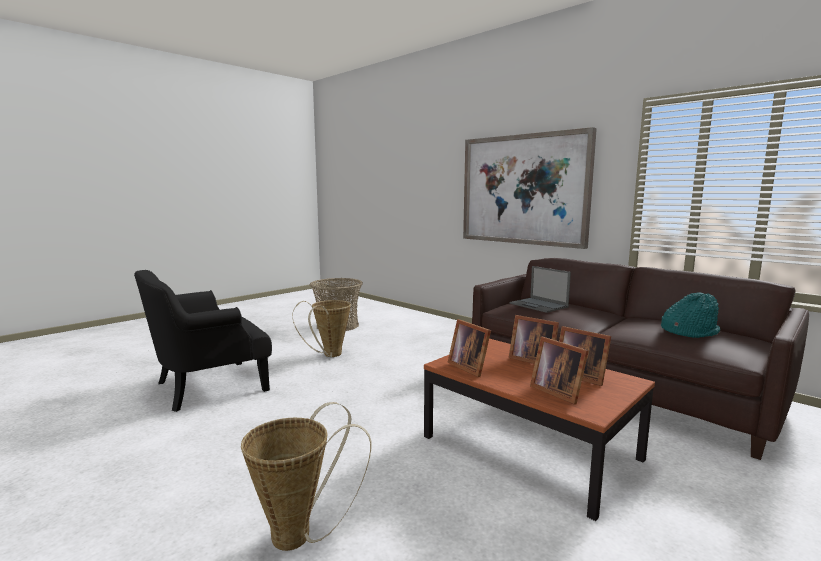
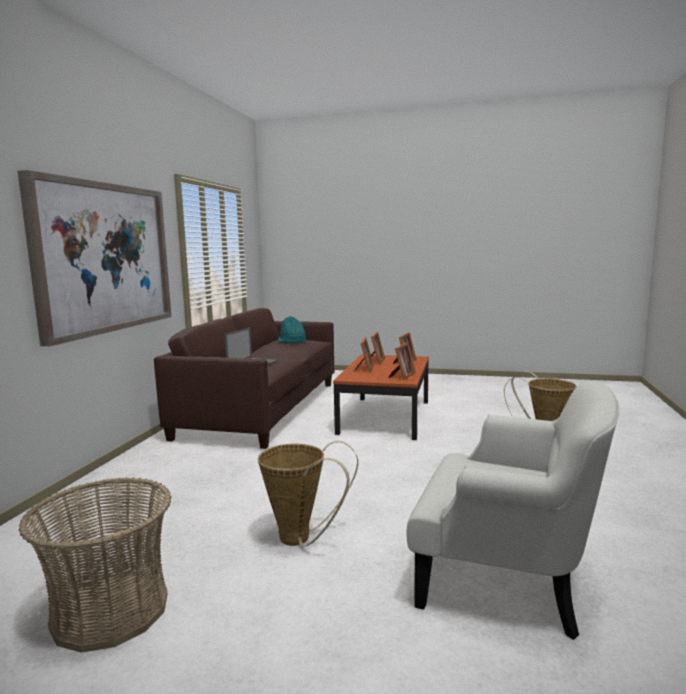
camera: 120 degrees left, 0 degrees up
(208, 386) = (507, 578): black armchair -> white armchair

